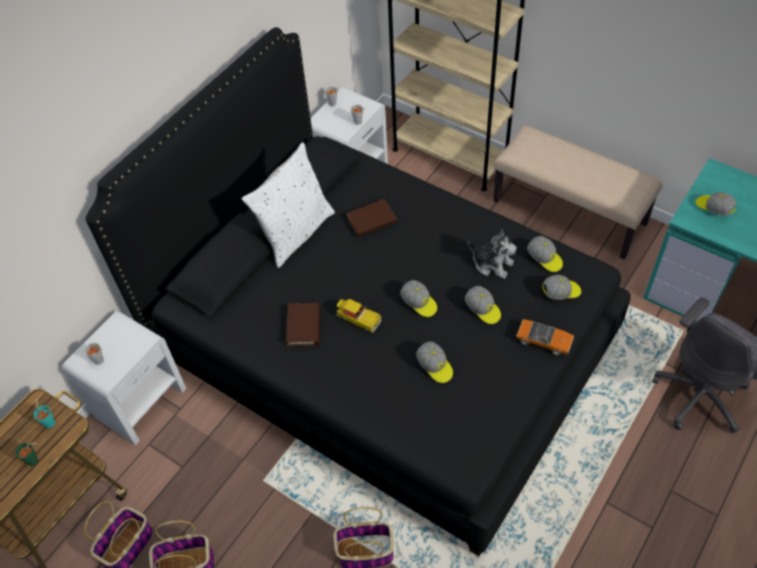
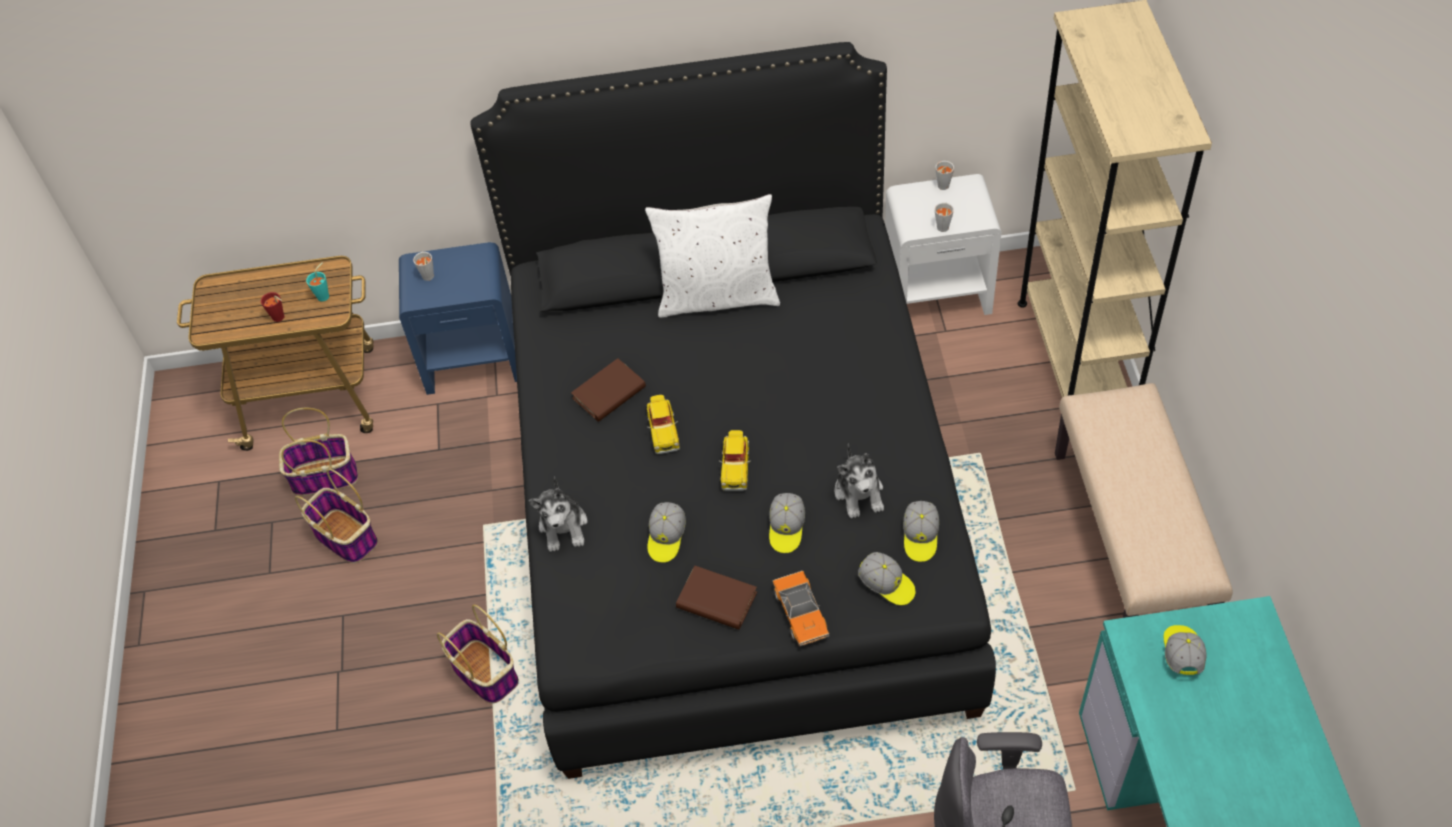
camera: 50 degrees right, 0 degrees up
(35, 460) = (280, 318): green cup -> red cup
(141, 402) = (474, 359): white nightstand -> blue nightstand
(371, 220) = (804, 343): brown book -> brown book (716, 600)
(372, 411) = (563, 526): none -> plush toy
(419, 303) = (735, 466): cap -> toy car

